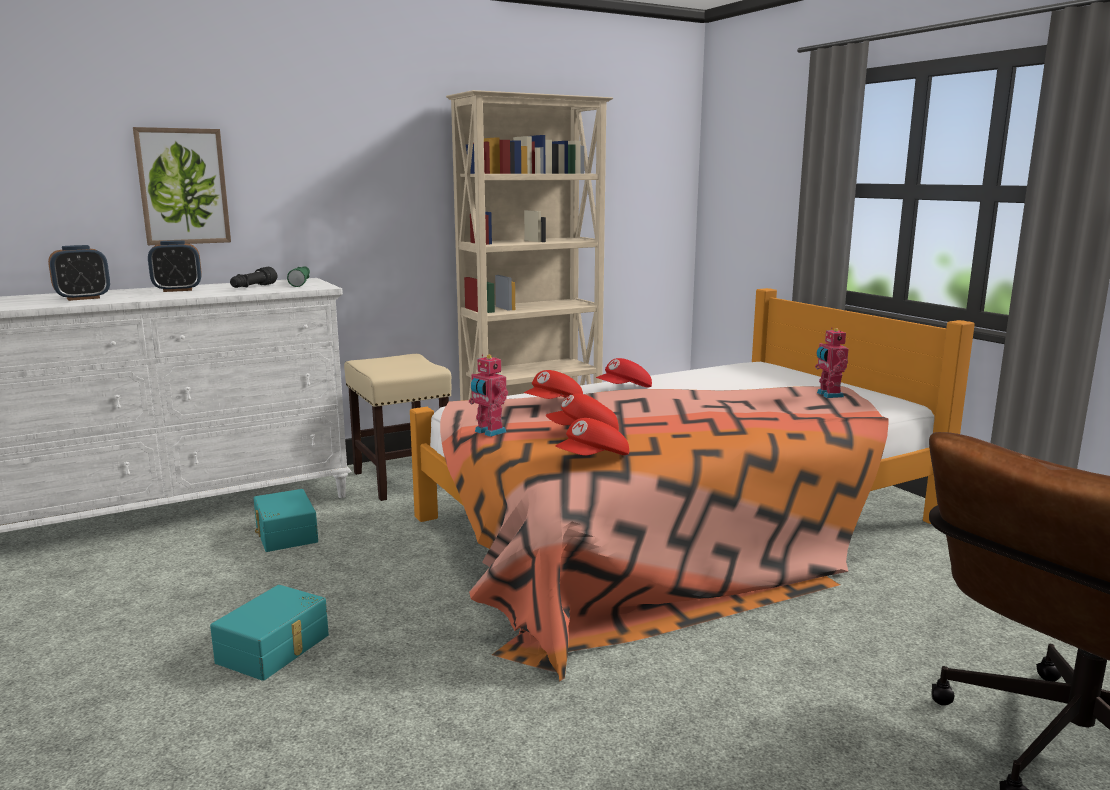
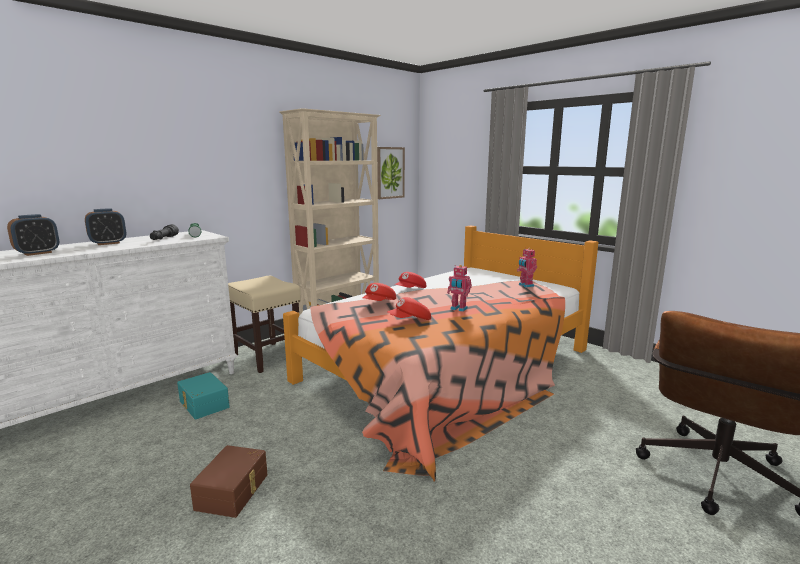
camera: 15 degrees left, 0 degrees up
(183, 186) = (105, 170): picture -> picture (390, 173)
(275, 649) = (234, 491): turquoise storage box -> brown storage box
(488, 432) = (351, 326): toy robot -> toy robot (458, 309)
(593, 460) = (429, 339): red cap -> none

